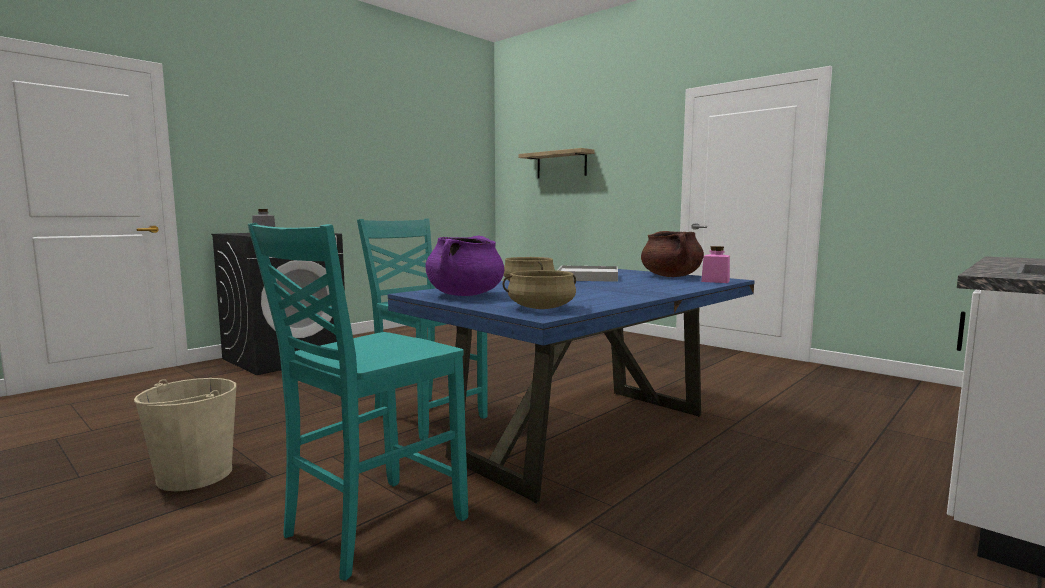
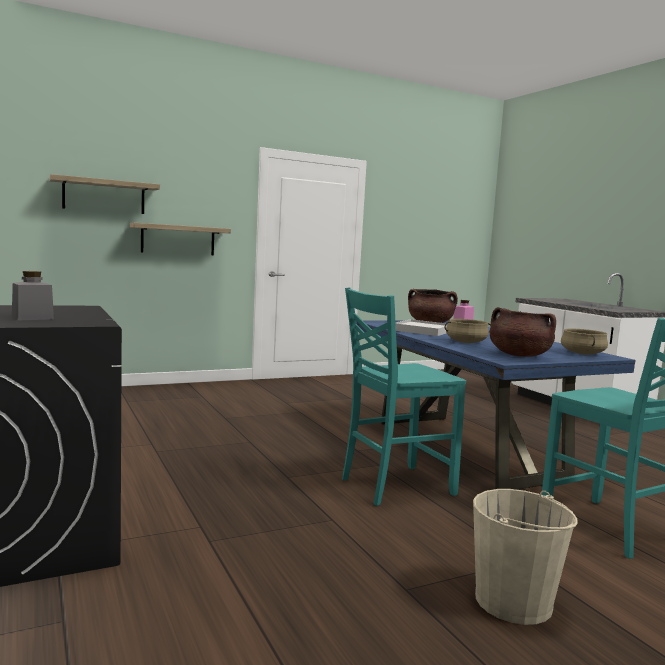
camera: 70 degrees left, 0 degrees up
(465, 295) = (519, 355): purple cooking pot -> brown cooking pot
(611, 195) = (178, 239): none -> shelf

